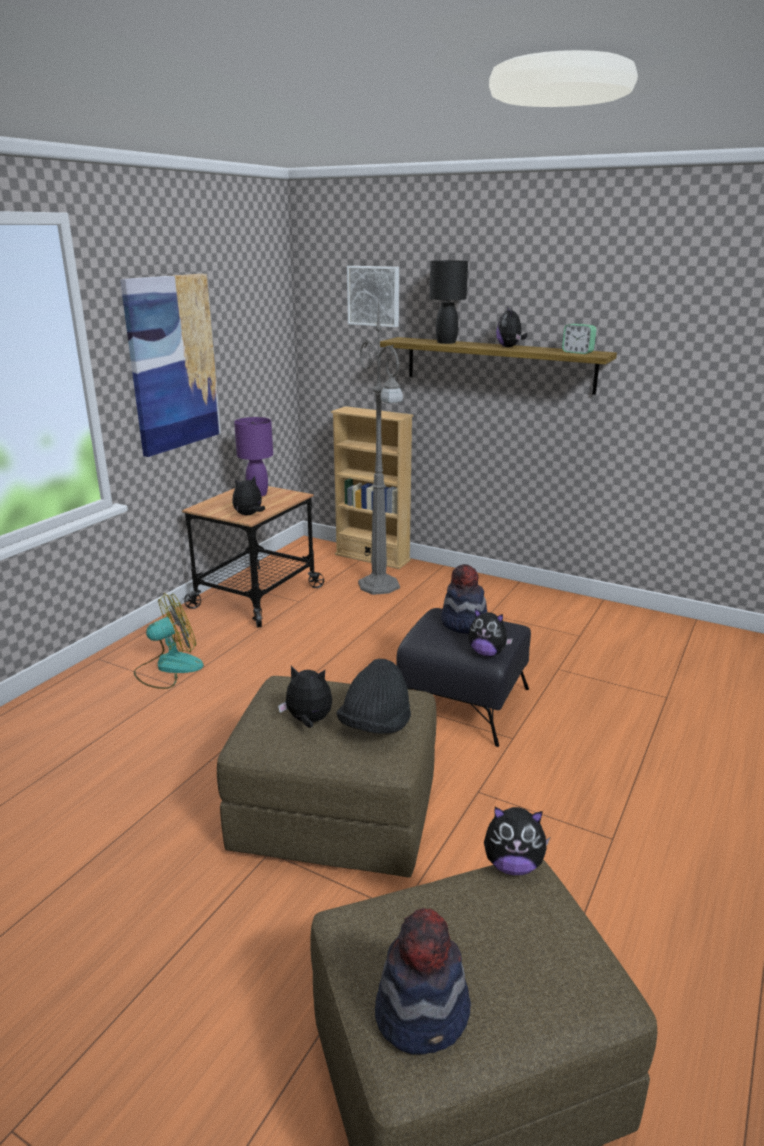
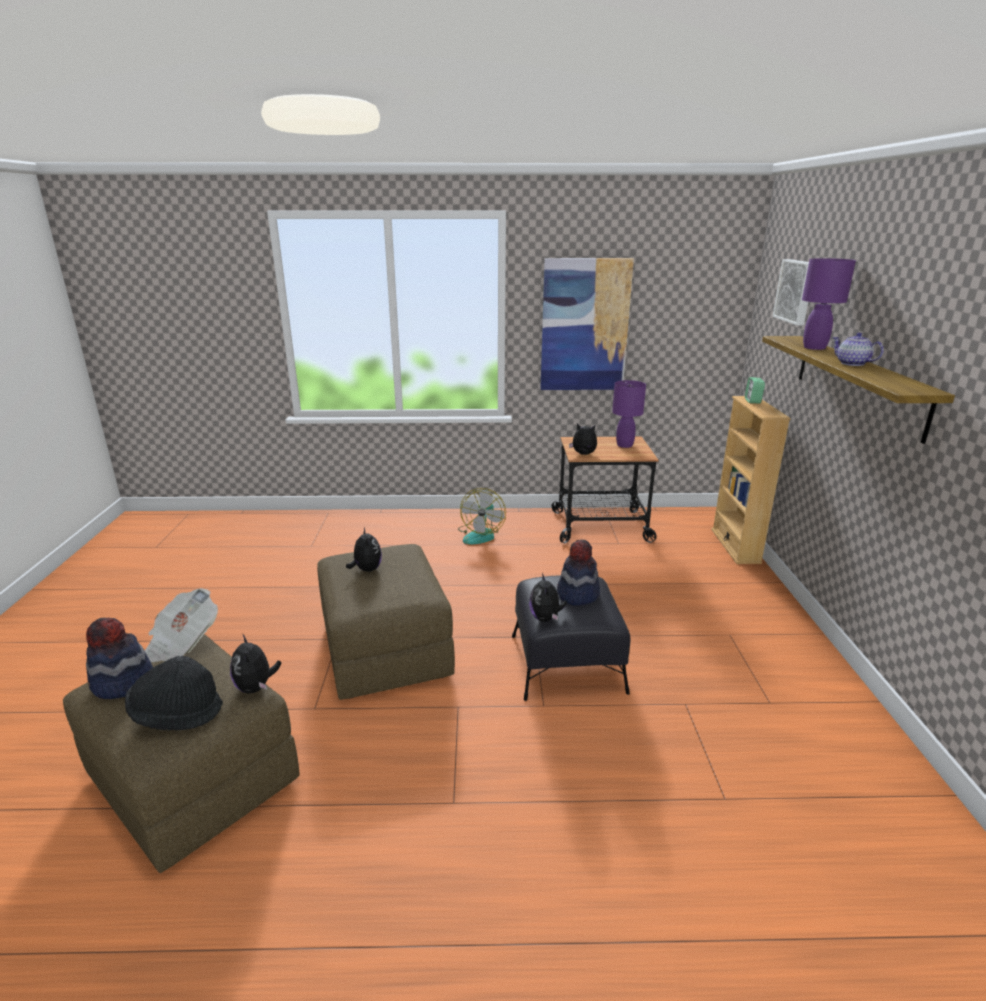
camera: 60 degrees right, 0 degrees up
(168, 668) = (481, 534): fan -> fan turned 75 degrees clockwise
(355, 927) = (182, 643): none -> newspaper
(375, 726) = (378, 593): black hat -> black hat (177, 714)
(380, 586) = (692, 566): grey floor lamp -> none
(446, 342) = (814, 348): black table lamp -> purple table lamp
(509, 347) = (851, 363): plush toy -> teapot
(577, 352) = (897, 383): alarm clock -> alarm clock (752, 401)

